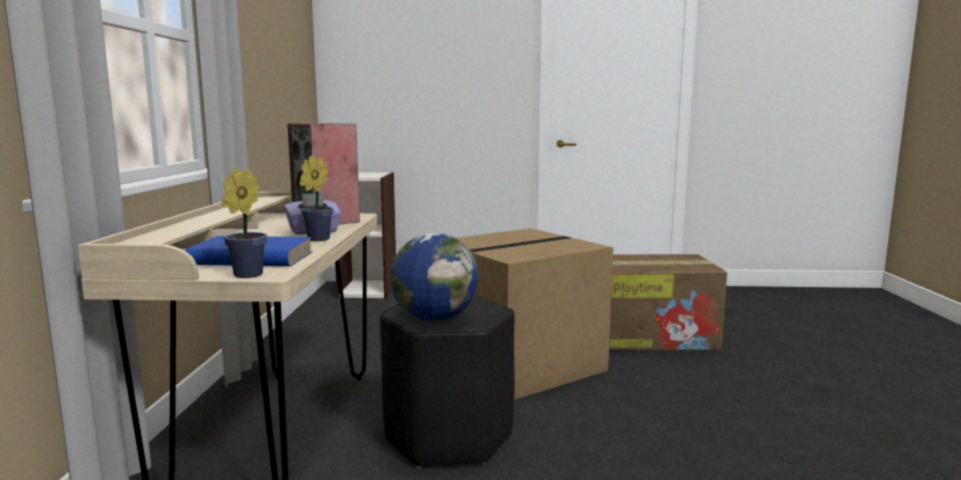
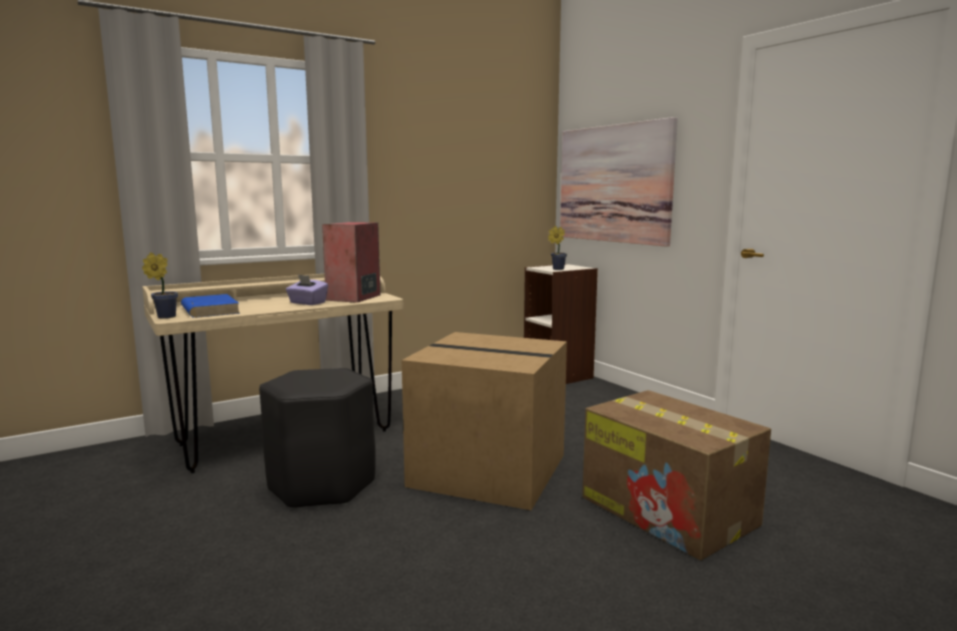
camera: 55 degrees right, 0 degrees up
(316, 239) = (280, 307): potted plant -> potted plant (556, 269)
(405, 87) = (614, 184): none -> picture
(435, 319) = (287, 382): globe -> none

